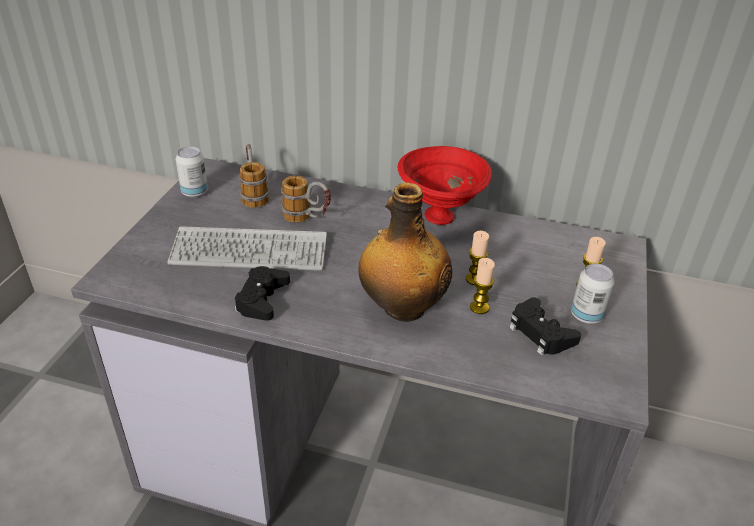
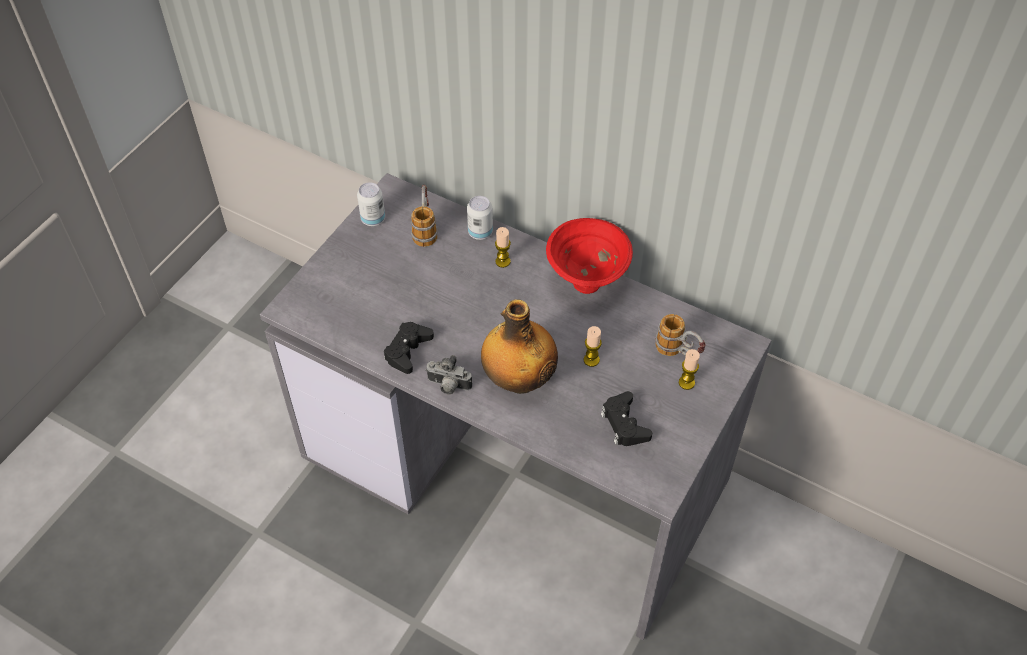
camera: 15 degrees right, 15 degrees up
(249, 251) = (407, 297): keyboard -> none
(307, 219) = (466, 267): mug -> mug (678, 353)
(321, 327) = (448, 386): none -> camera
(479, 307) = (584, 390): candle -> candle (503, 261)
(586, 316) = (671, 414): can -> can (480, 232)

